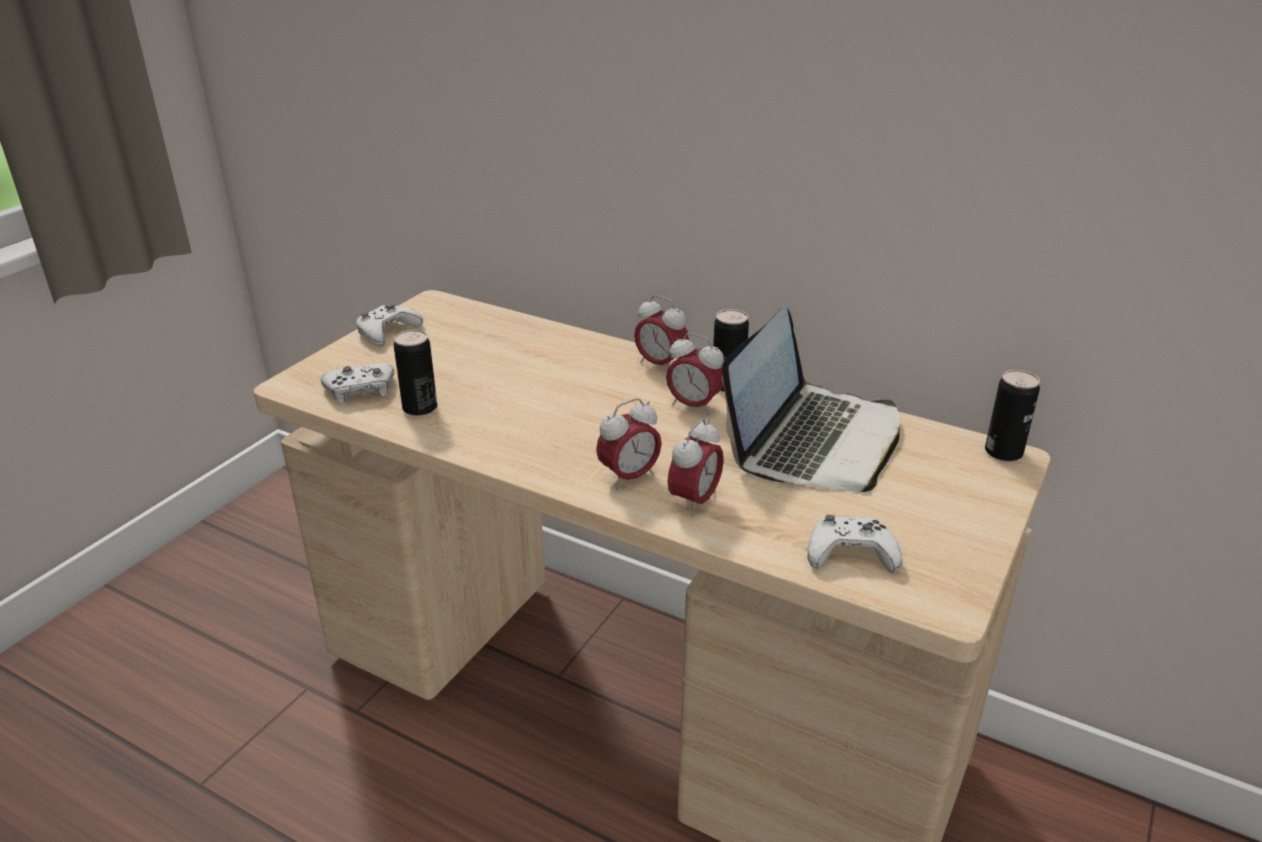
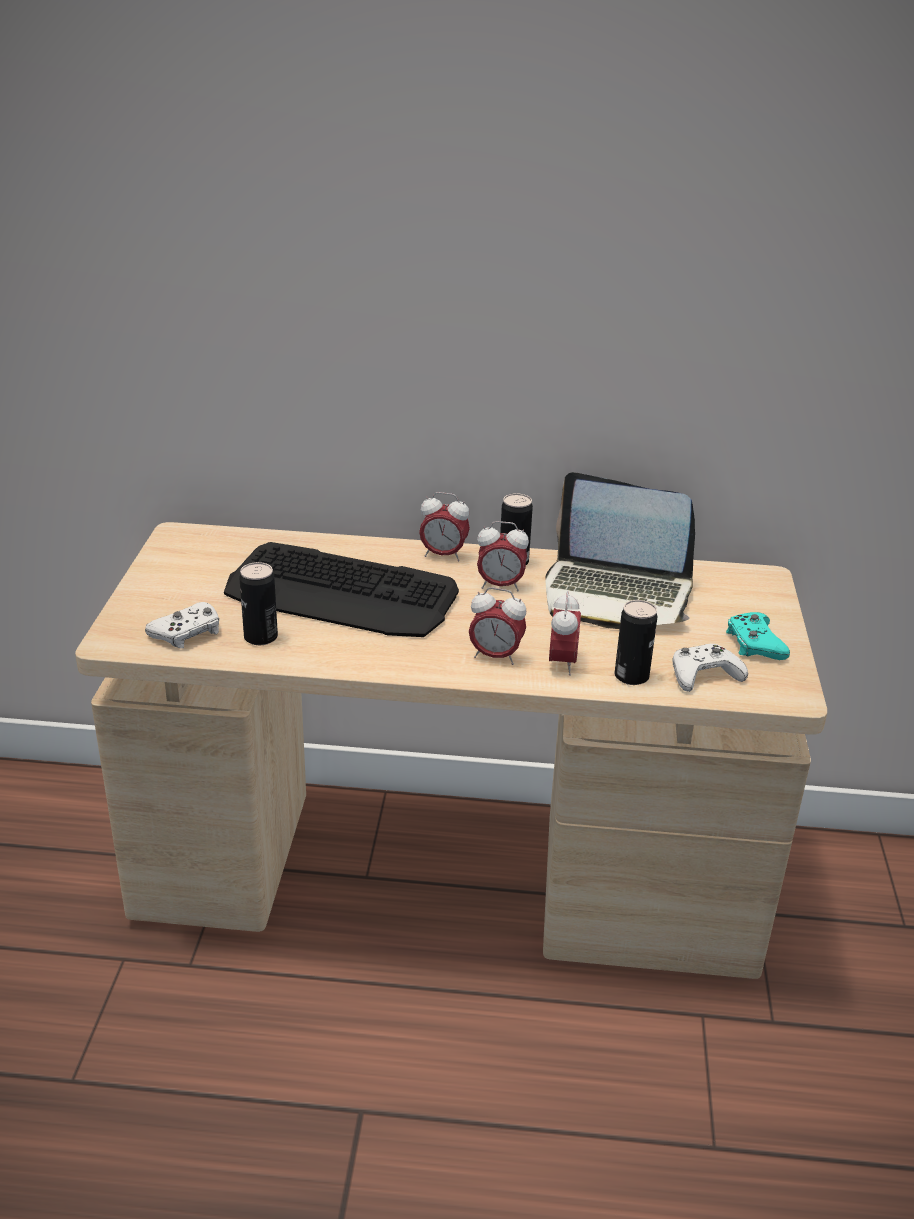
camera: 25 degrees left, 0 degrees up
(387, 331) = (159, 572): white game controller -> none
(529, 382) = (341, 594): none -> keyboard
(629, 477) = (495, 656): alarm clock -> alarm clock turned 75 degrees clockwise
(814, 441) = (616, 595): laptop -> laptop turned 105 degrees clockwise
(942, 531) = (754, 644): none -> turquoise game controller
(1003, 452) = (757, 574): can -> can (631, 676)

